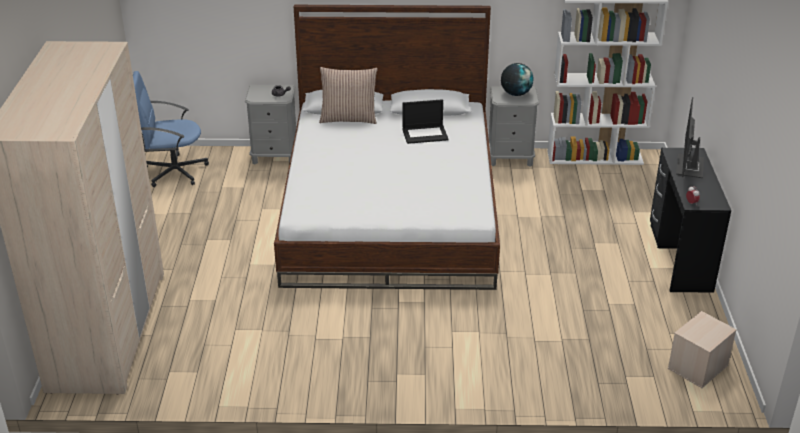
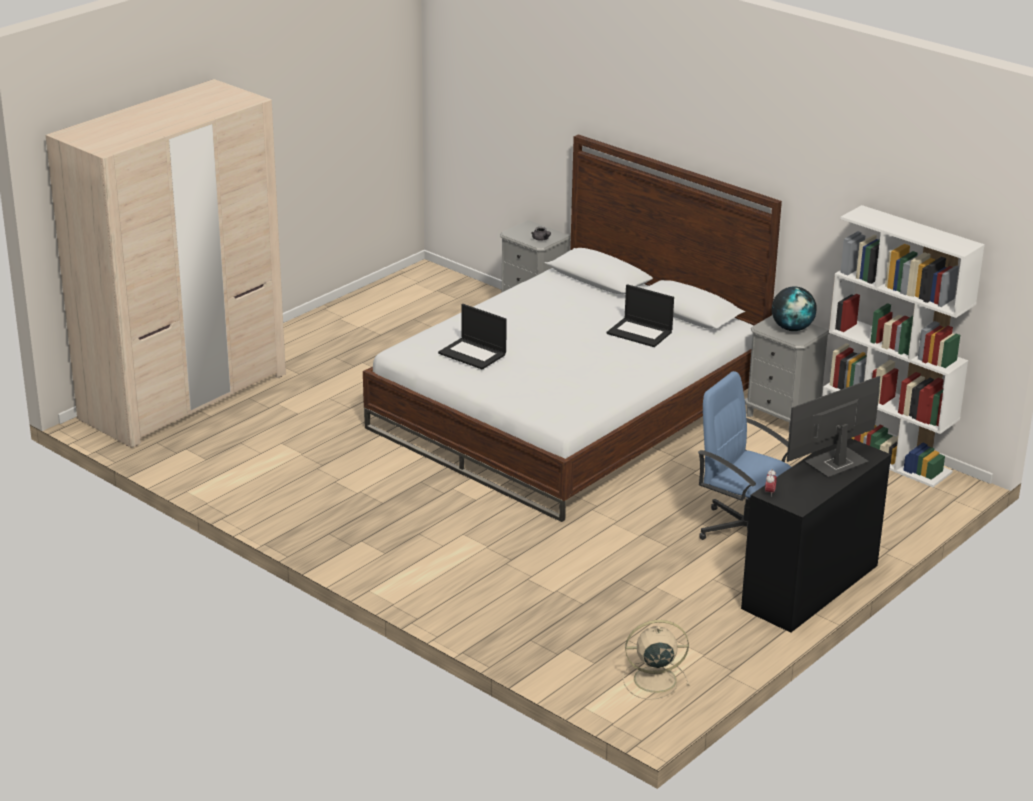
camera: 40 degrees right, 5 degrees down
(174, 171) = (418, 293): blue office chair -> blue office chair (745, 529)
(349, 118) = (587, 289): pillow -> none
(350, 194) = (473, 354): none -> laptop
(698, 367) = (653, 680): beige storage box -> beige fan

